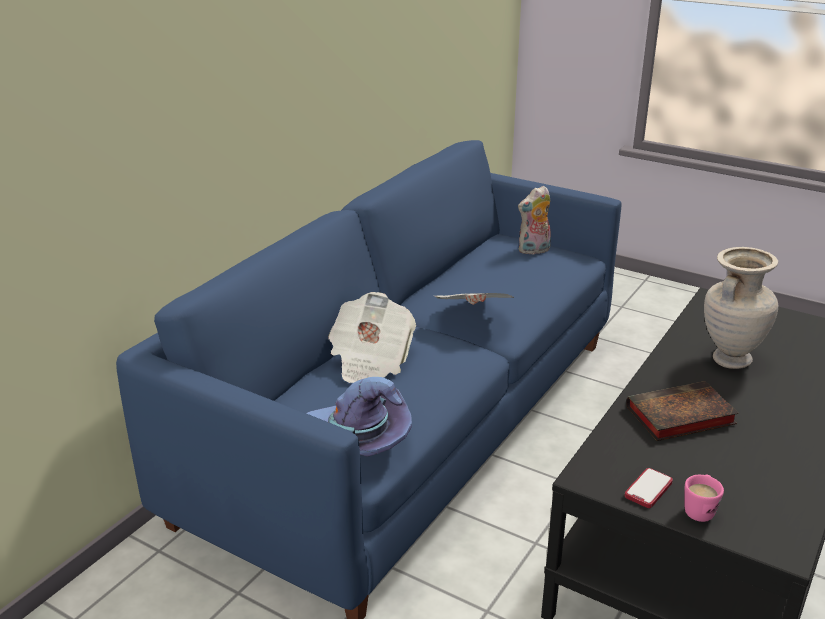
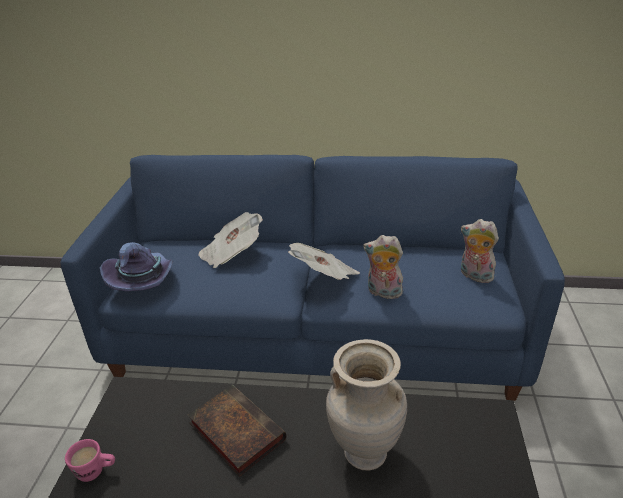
camera: 65 degrees right, 5 degrees up
(525, 296) = (383, 293): none -> plush toy
(648, 489) = (117, 432): phone -> none

